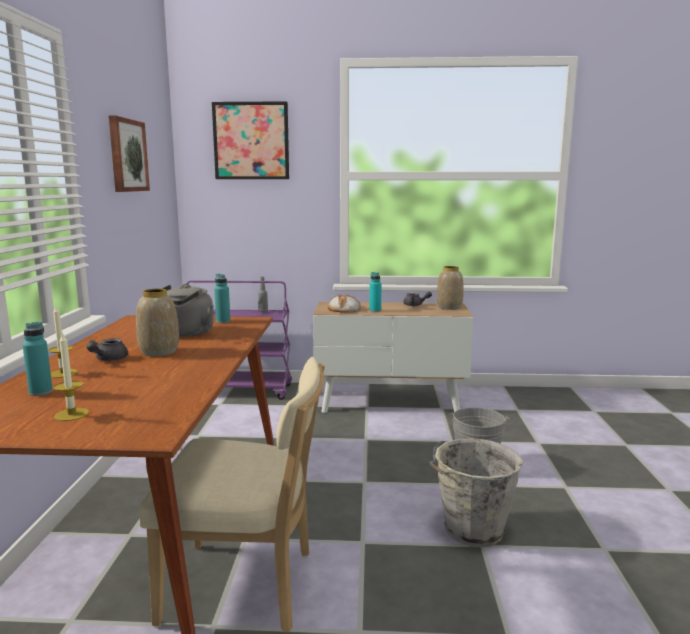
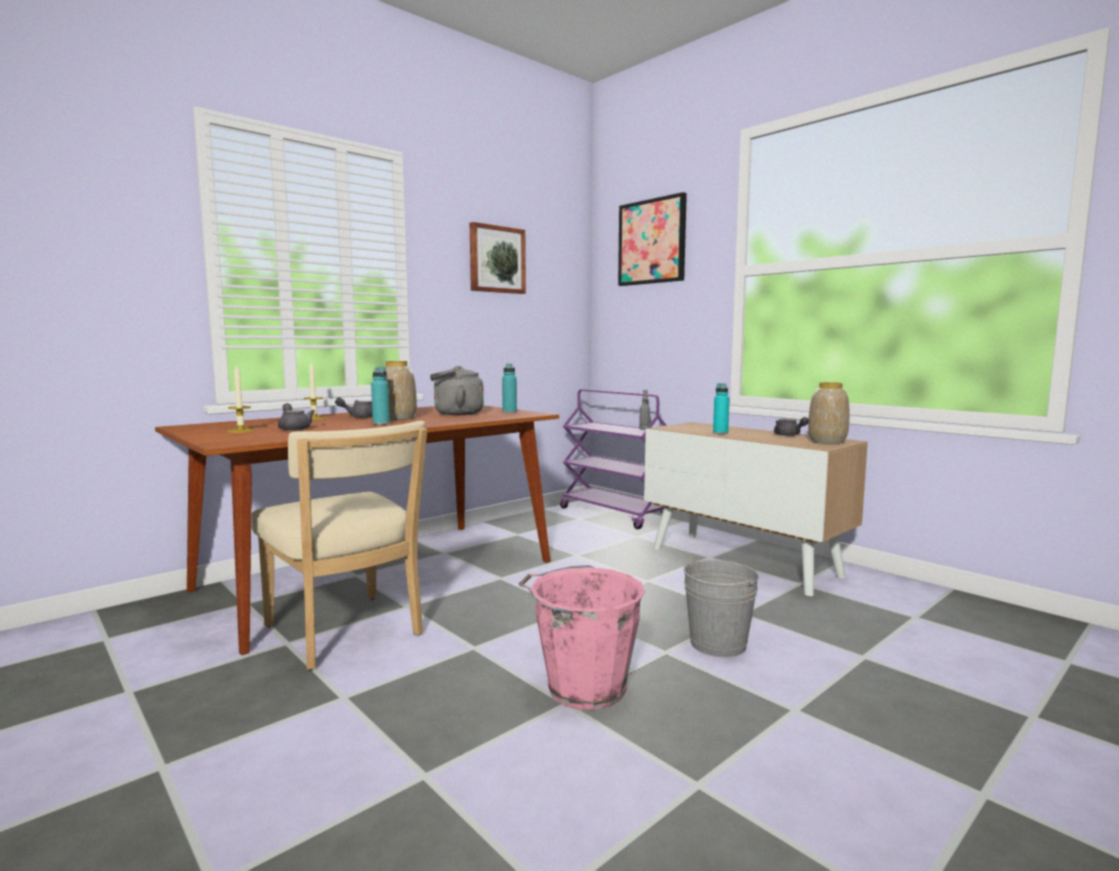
camera: 45 degrees right, 5 degrees down
(40, 392) = (272, 422): turquoise bottle -> turquoise bottle (381, 423)
(117, 393) = (294, 428): none -> grey teapot
(344, 309) = (691, 428): bread -> none
(471, 530) = (583, 688): grey bucket -> pink bucket

